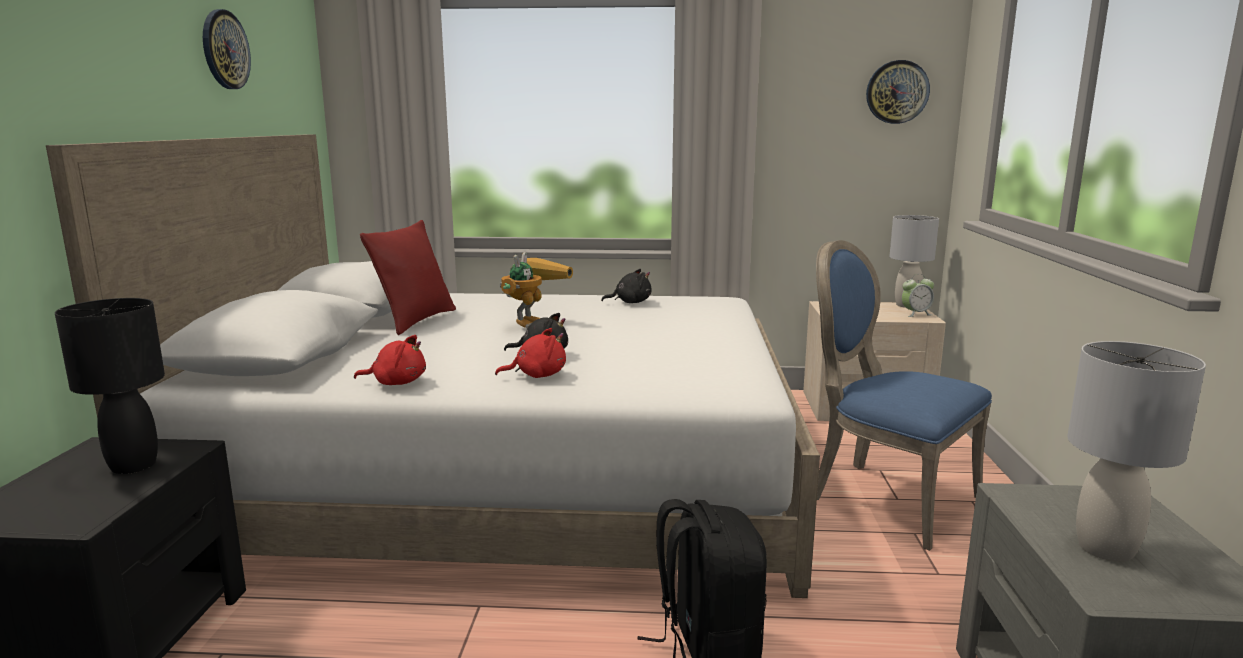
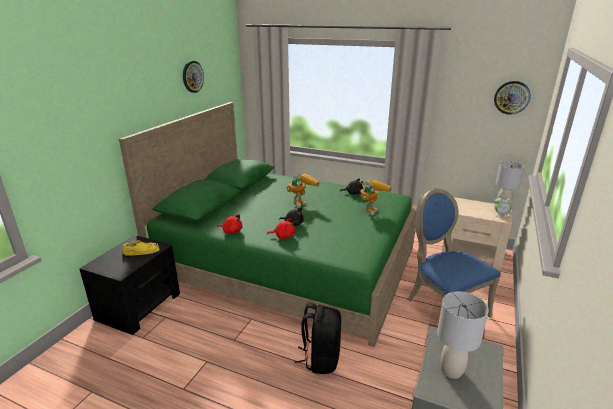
camera: 20 degrees right, 10 degrees up
(133, 465) = (141, 251): black table lamp -> yellow shoe
(416, 321) = (258, 193): red pillow -> none
(509, 476) = (288, 262): white bed -> green bed
(690, 319) = (371, 209): none -> toy robot

